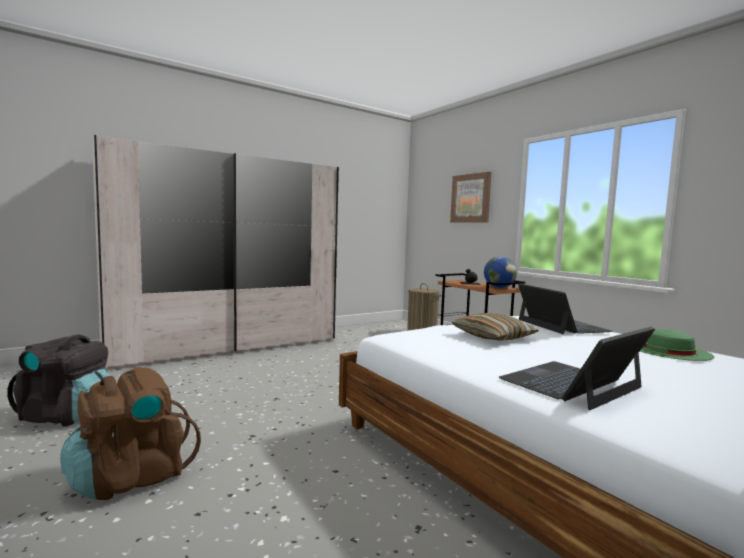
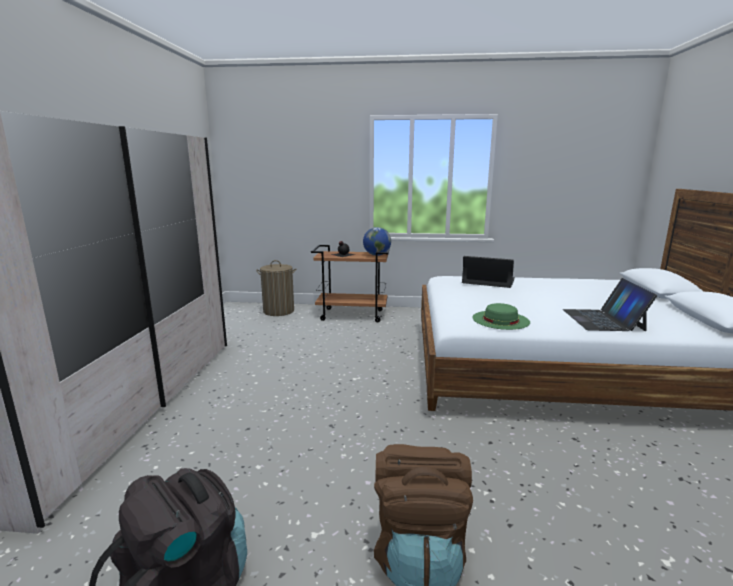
camera: 50 degrees left, 10 degrees up
(471, 198) = (311, 168): picture -> none
(493, 337) = (494, 302): pillow -> none
(668, 350) = (556, 283): green hat -> green hat (500, 320)

